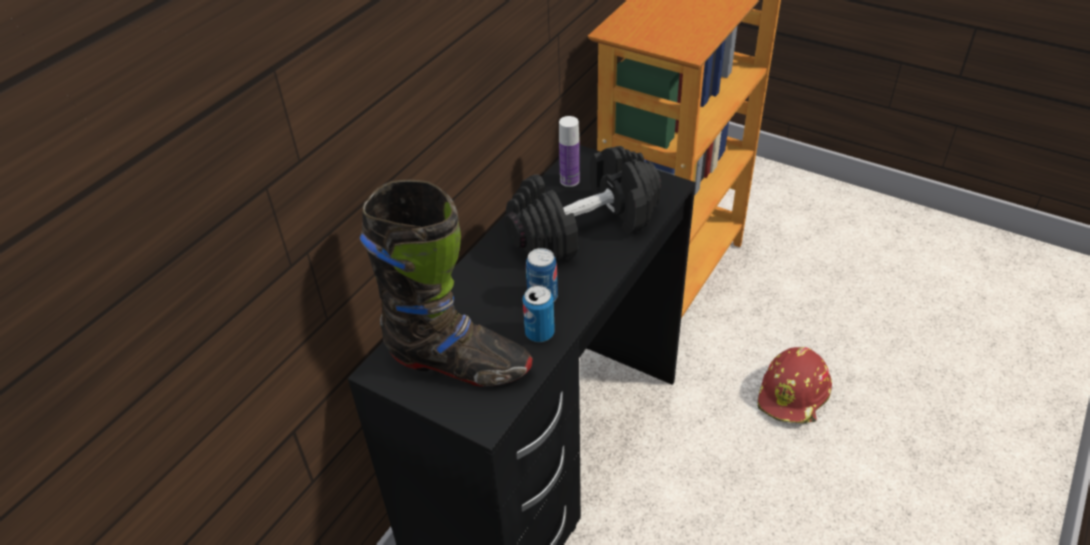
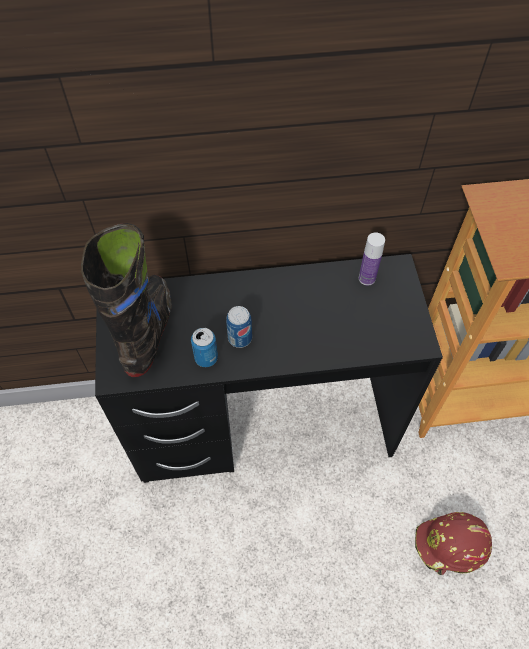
camera: 50 degrees right, 15 degrees up
(457, 363) = (147, 331): black boot -> black boot turned 150 degrees counterclockwise
(584, 227) = (327, 318): black dumbbell -> none

